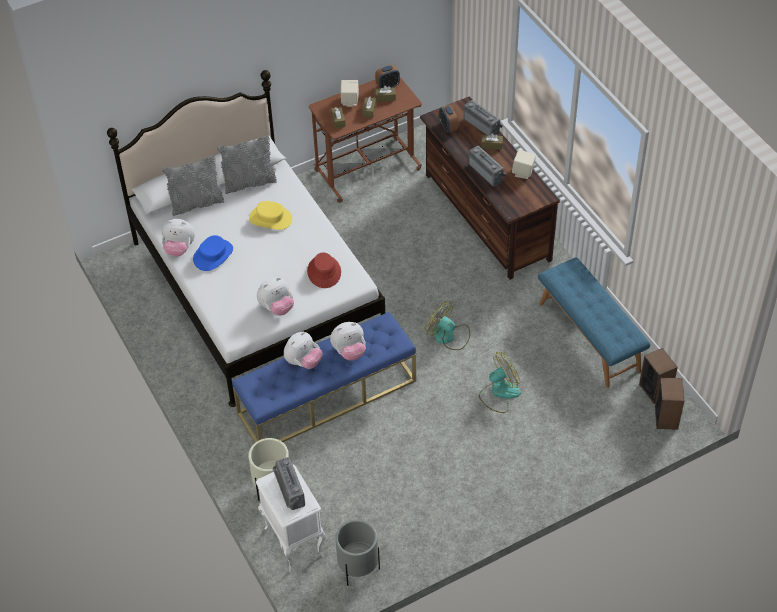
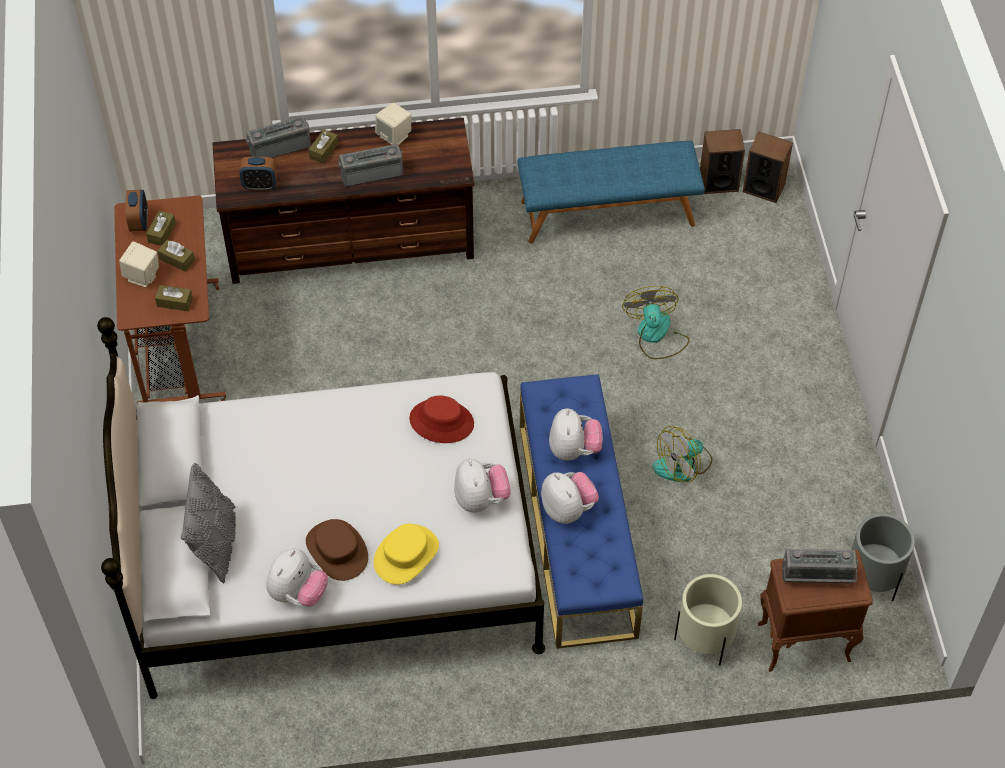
camera: 70 degrees left, 5 degrees up
(213, 255) = (337, 550): blue hat -> brown hat
(249, 183) = (211, 462): grey pillow -> none
(270, 218) = (302, 456): yellow hat -> yellow hat (406, 554)
(293, 542) = (803, 642): white nightstand -> brown nightstand
(448, 336) = (537, 357): fan -> fan (683, 464)

